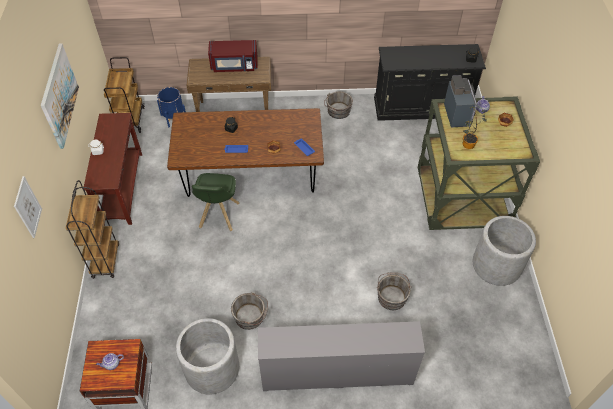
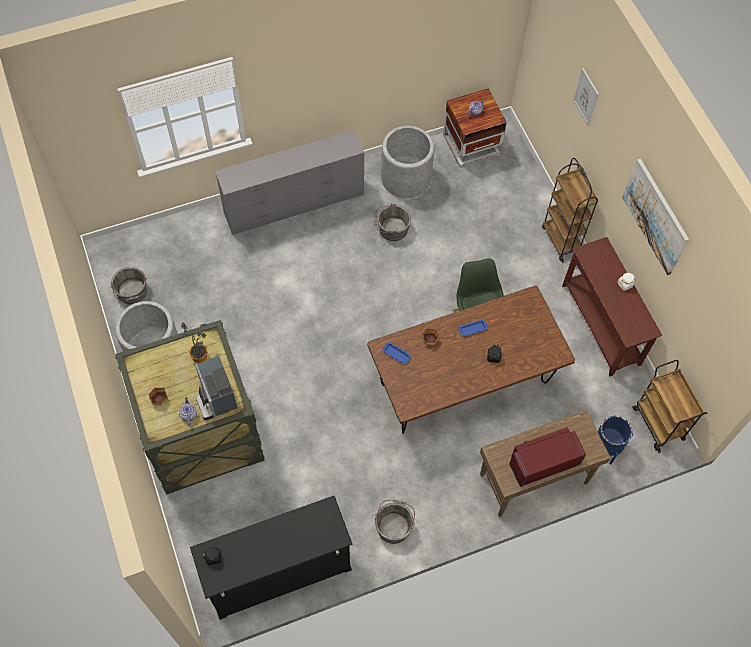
camera: 160 degrees right, 10 degrees up
(391, 296) = (260, 286): grey bucket -> grey bucket (132, 293)

